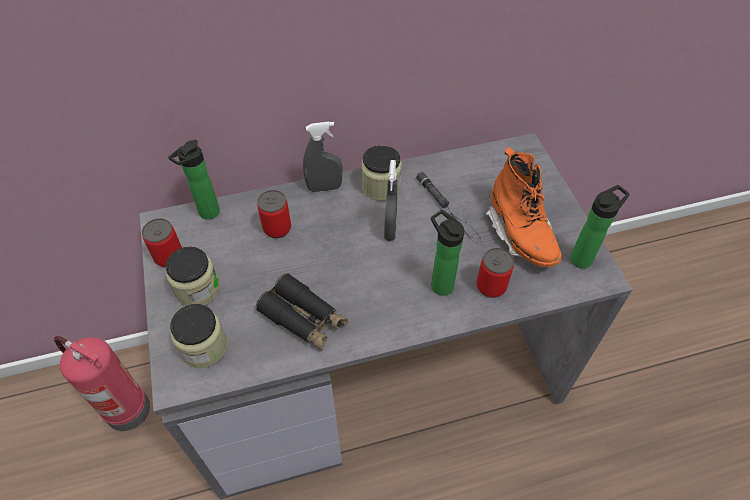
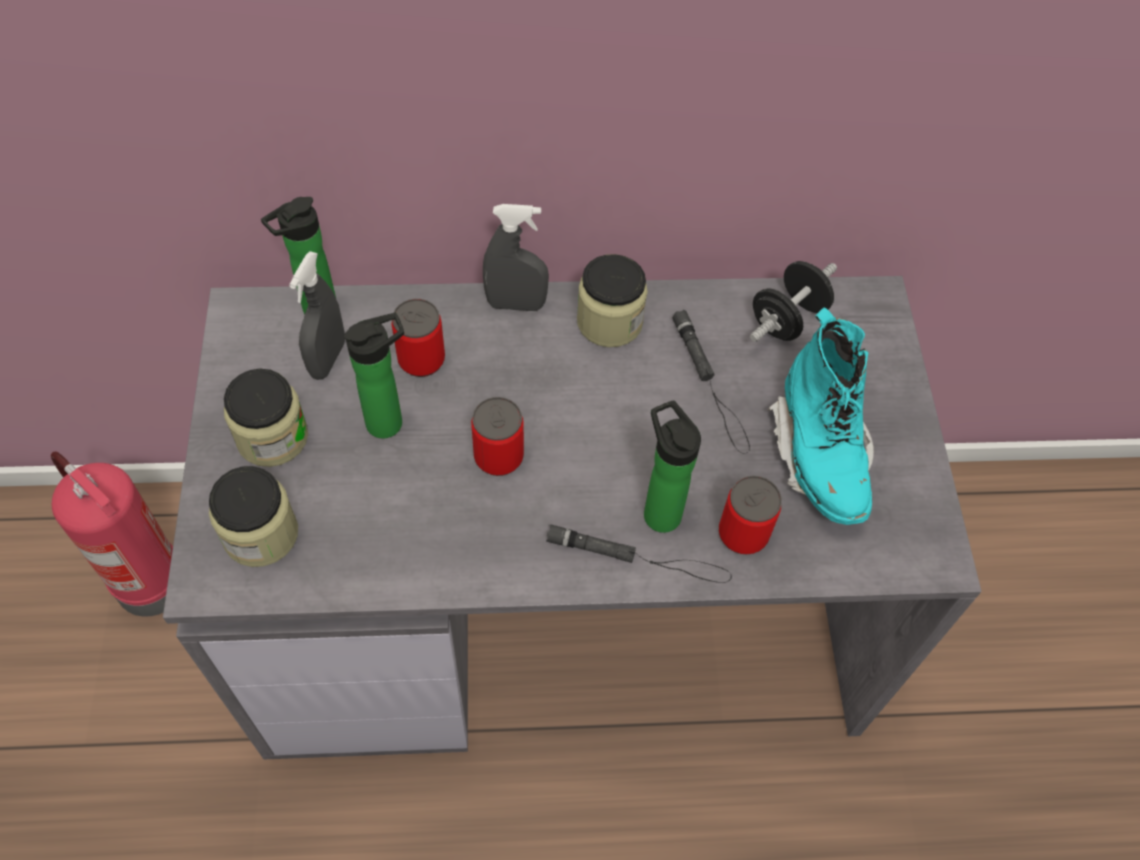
camera: 10 degrees right, 5 degrees up
(169, 257) = (240, 372): can -> can (498, 456)
(304, 318) = (426, 521): black binoculars -> none
(390, 229) = (604, 399): grey spray bottle -> grey spray bottle (327, 359)
(435, 312) = (638, 557): none -> black flashlight
(479, 166) = (787, 318): none -> black dumbbell
(520, 234) = (819, 455): orange boot -> turquoise boot
(583, 258) = (914, 519): bottle -> bottle (390, 421)

